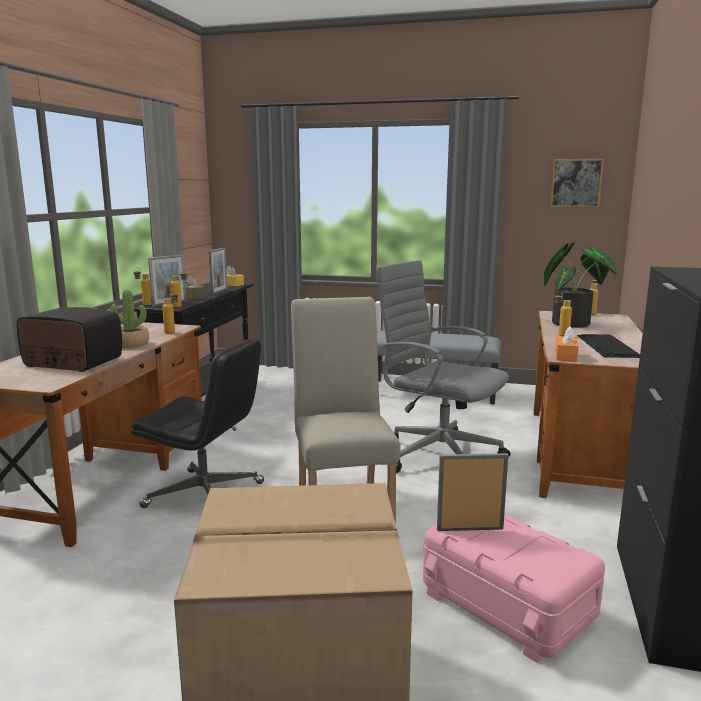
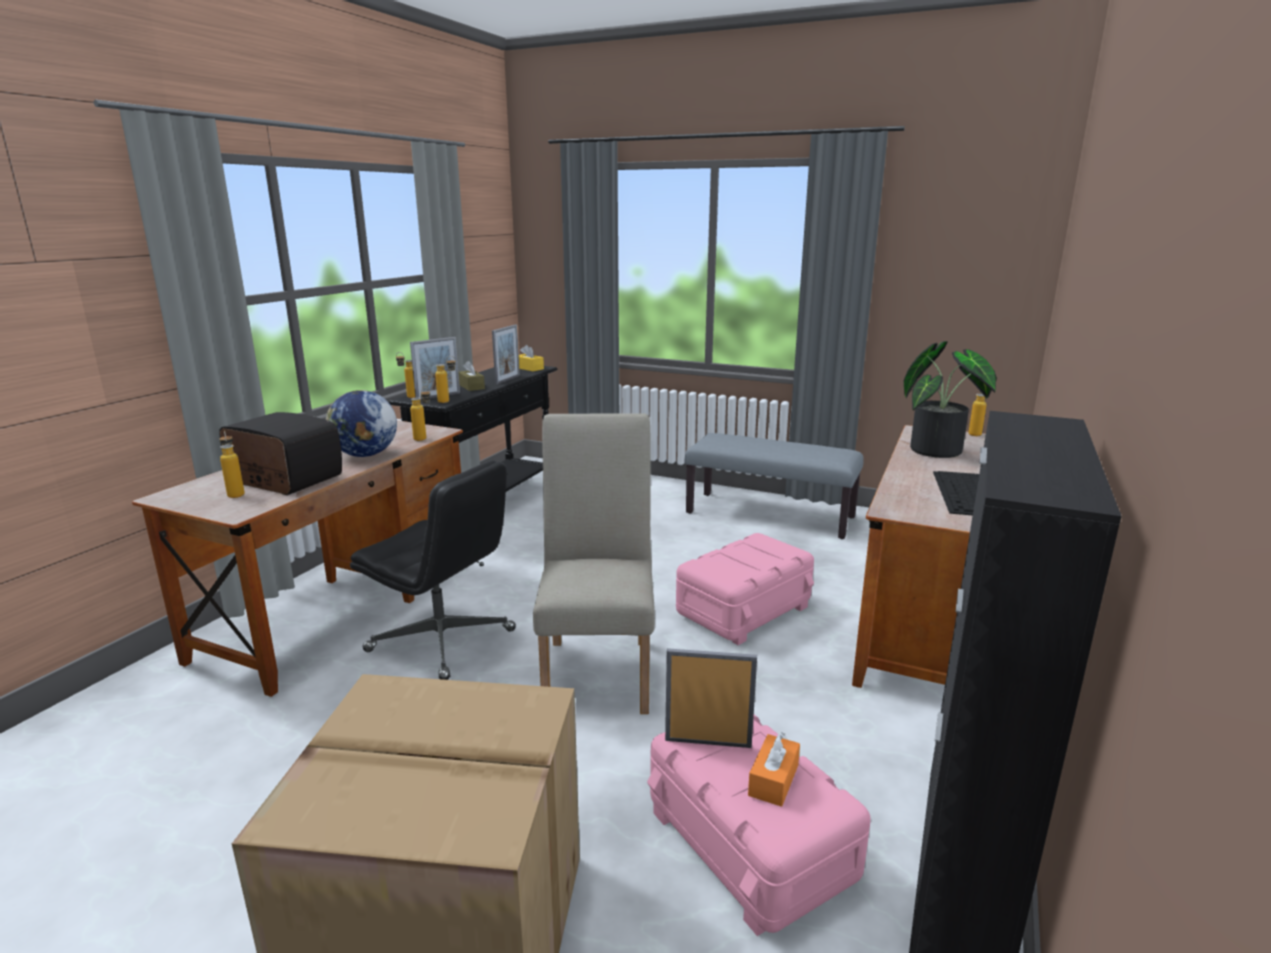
camera: 10 degrees right, 5 degrees up
(130, 344) = (365, 455): potted plant -> globe
(438, 455) = (743, 610): grey office chair -> pink storage box
(560, 334) = (909, 469): bottle -> bottle (236, 493)
(565, 356) = (895, 508): orange tissue box -> orange tissue box (773, 780)
(576, 183) = (981, 248): picture -> none

